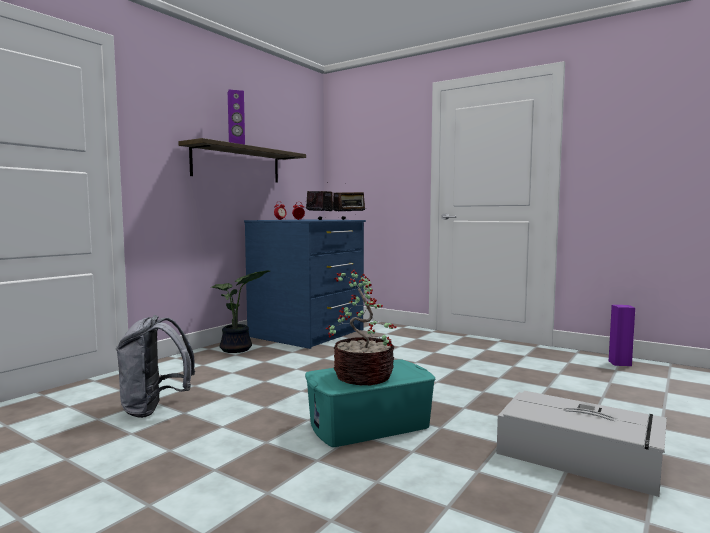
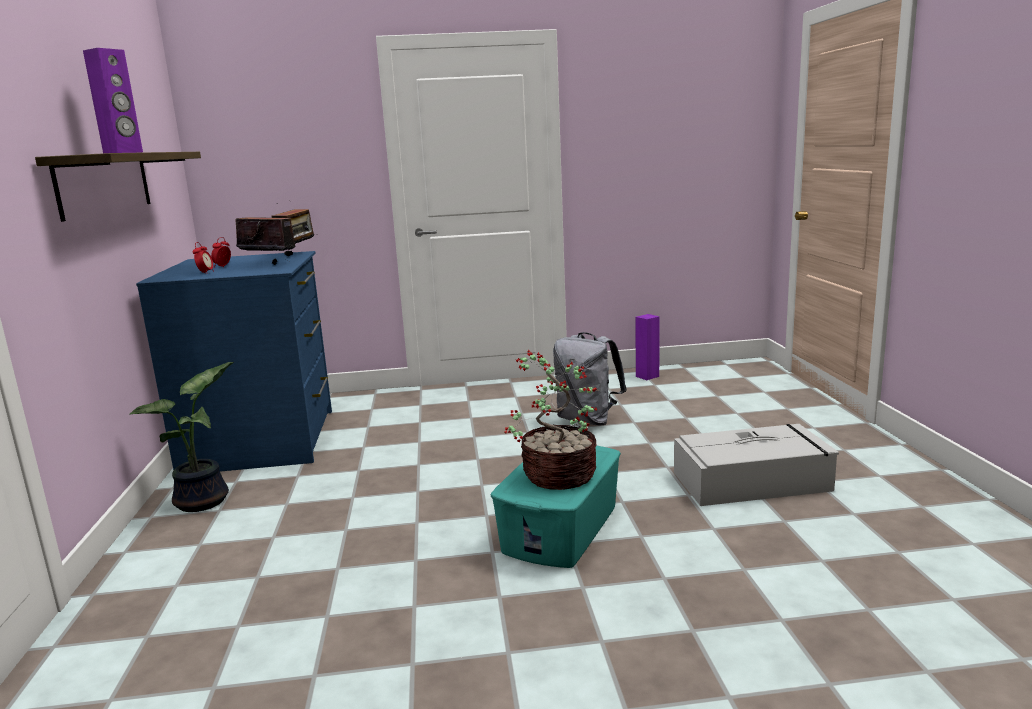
camera: 40 degrees left, 10 degrees up
(155, 409) = (274, 632): grey backpack -> grey backpack (588, 420)

